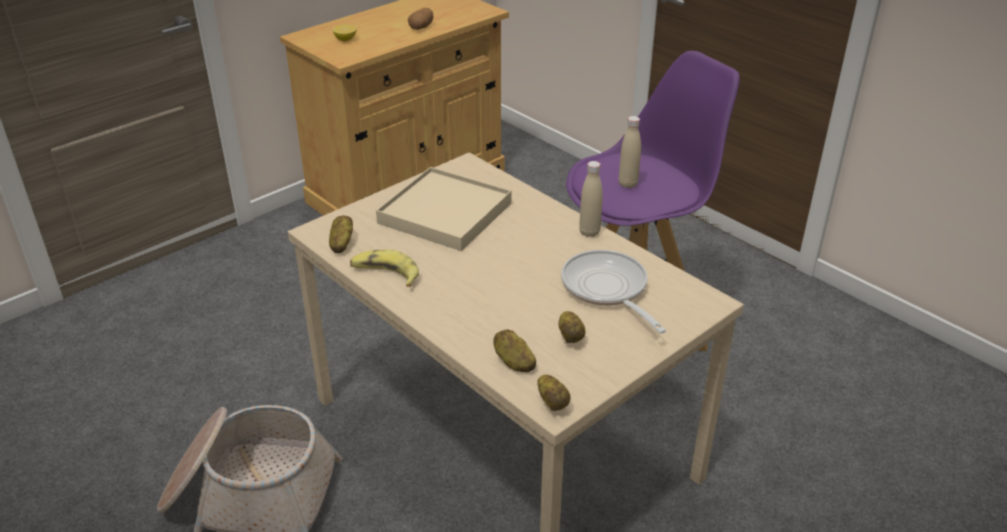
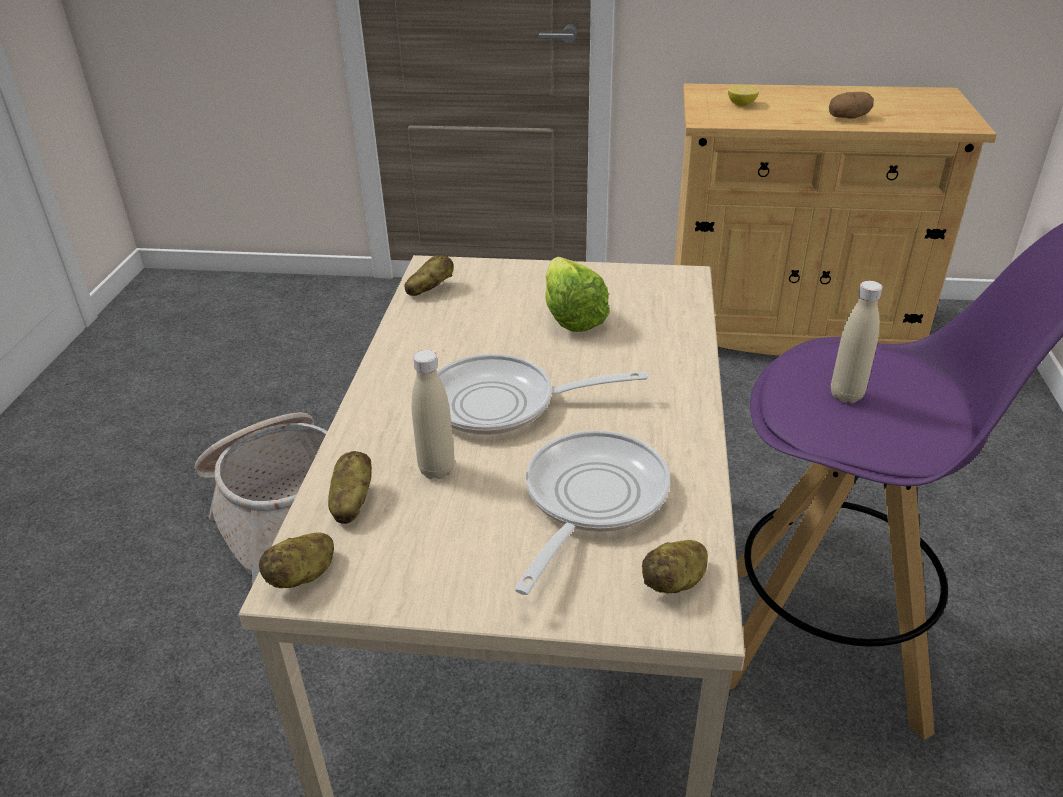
camera: 50 degrees right, 0 degrees up
(385, 274) = (412, 337): banana -> none
(445, 213) = (571, 312): beige tray -> lettuce
(497, 276) = (503, 404): none -> frying pan
(571, 336) = (454, 521): potato -> potato (675, 582)
(589, 232) = (691, 422): beige bottle -> beige bottle (437, 470)

